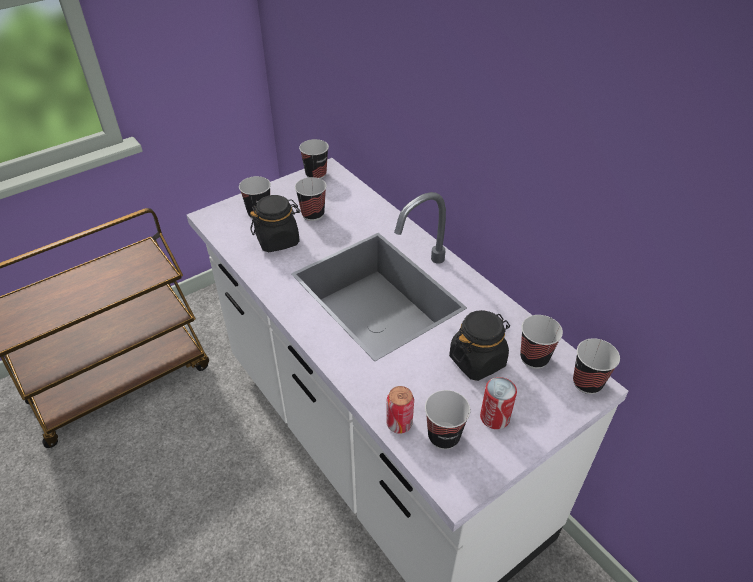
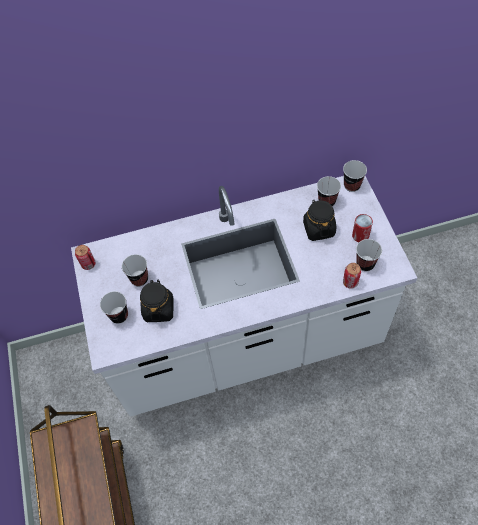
camera: 65 degrees left, 15 degrees up
(316, 174) = (88, 264): cup -> can

